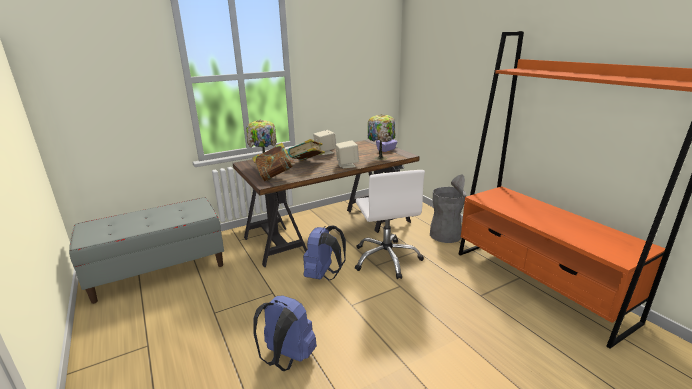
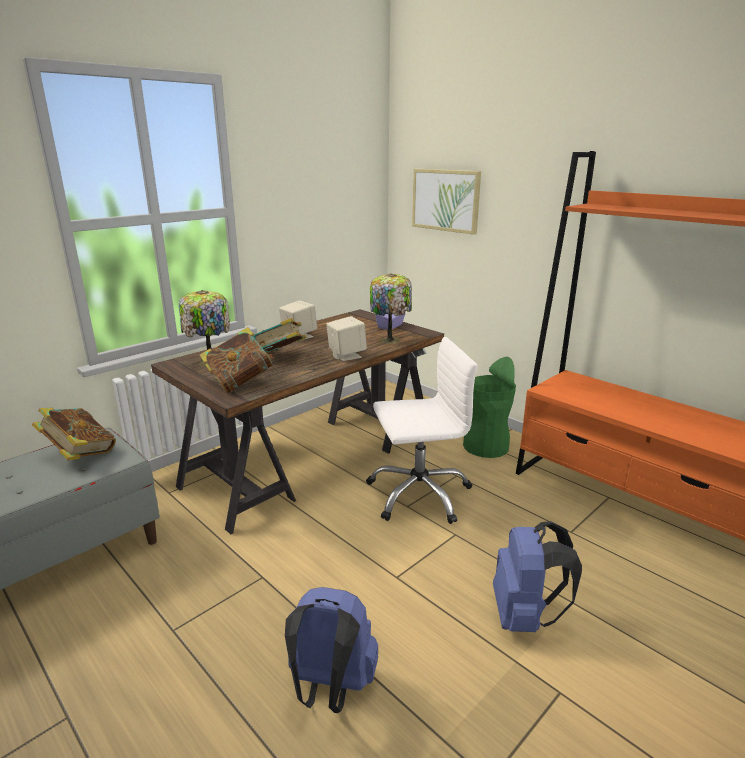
camera: 15 degrees left, 0 degrees up
(184, 209) = (80, 454): none -> book
(323, 275) = (334, 534): blue backpack -> blue backpack (525, 616)
(386, 259) = (418, 494): white office chair -> white office chair turned 75 degrees counterclockwise
(433, 67) = (445, 200): none -> picture
(445, 235) = (486, 446): grey trash can -> green trash can

